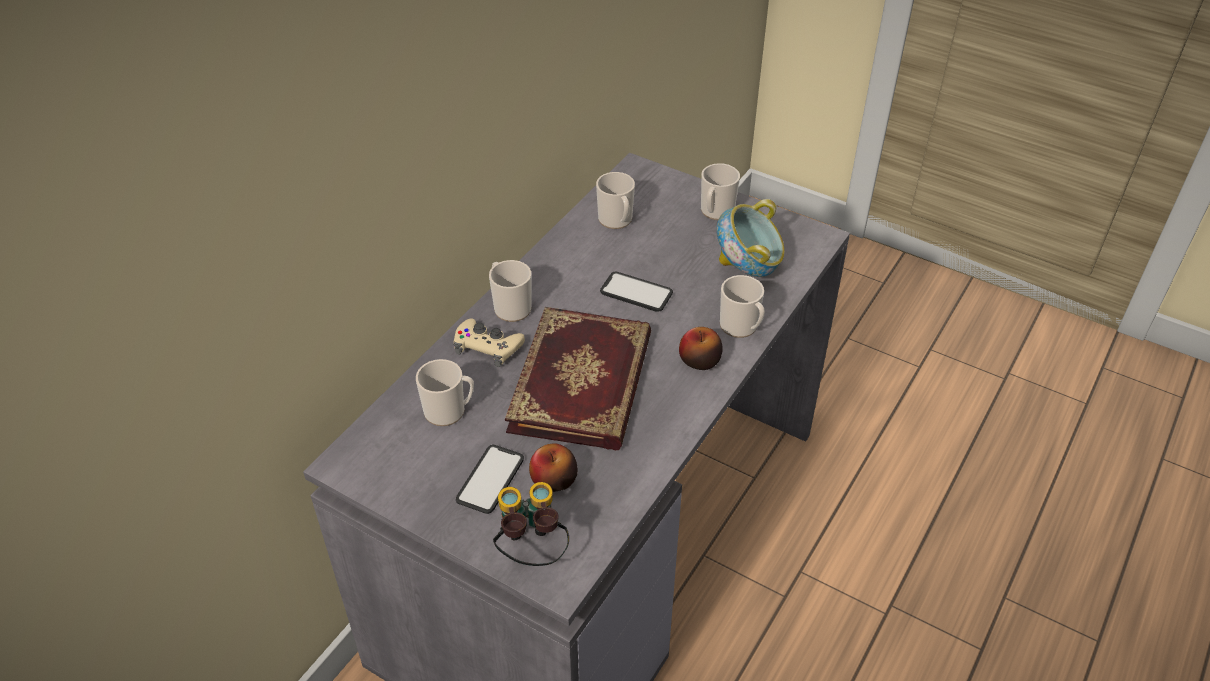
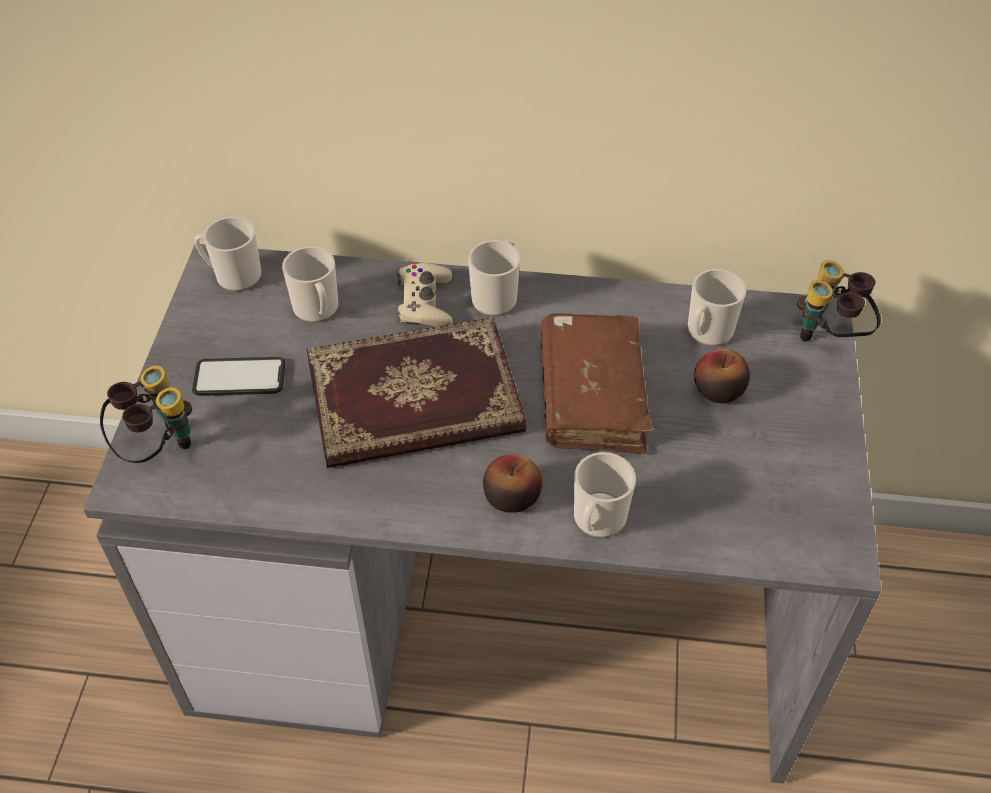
camera: 65 degrees right, 5 degrees up
(553, 480) = (261, 428): apple -> apple (718, 390)
(636, 292) = (591, 395): phone -> brown book
(656, 173) = (830, 337): none -> binoculars
(715, 212) = (801, 422): mug -> mug (233, 276)
(747, 269) = (713, 492): bowl -> none

